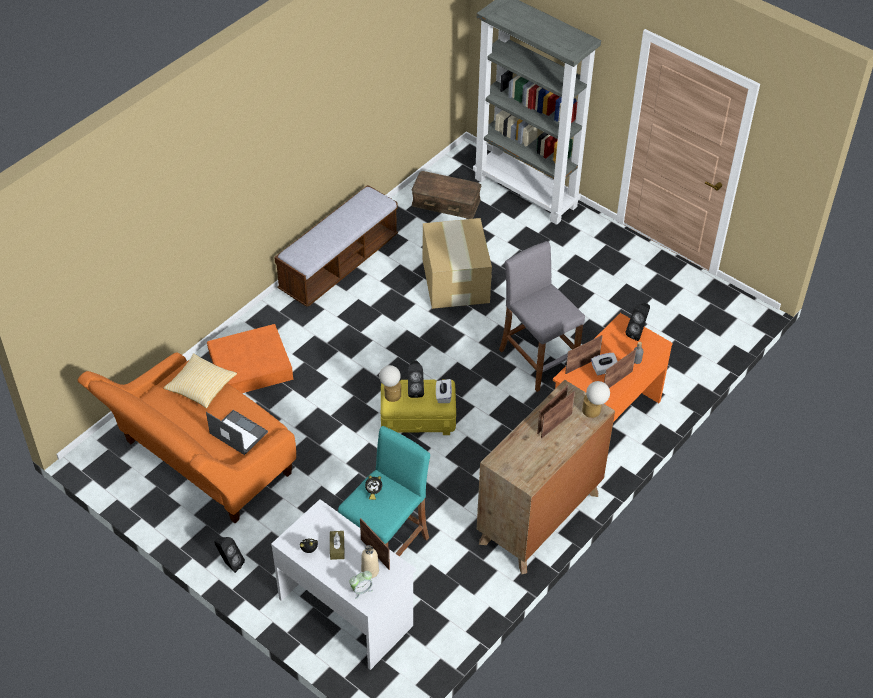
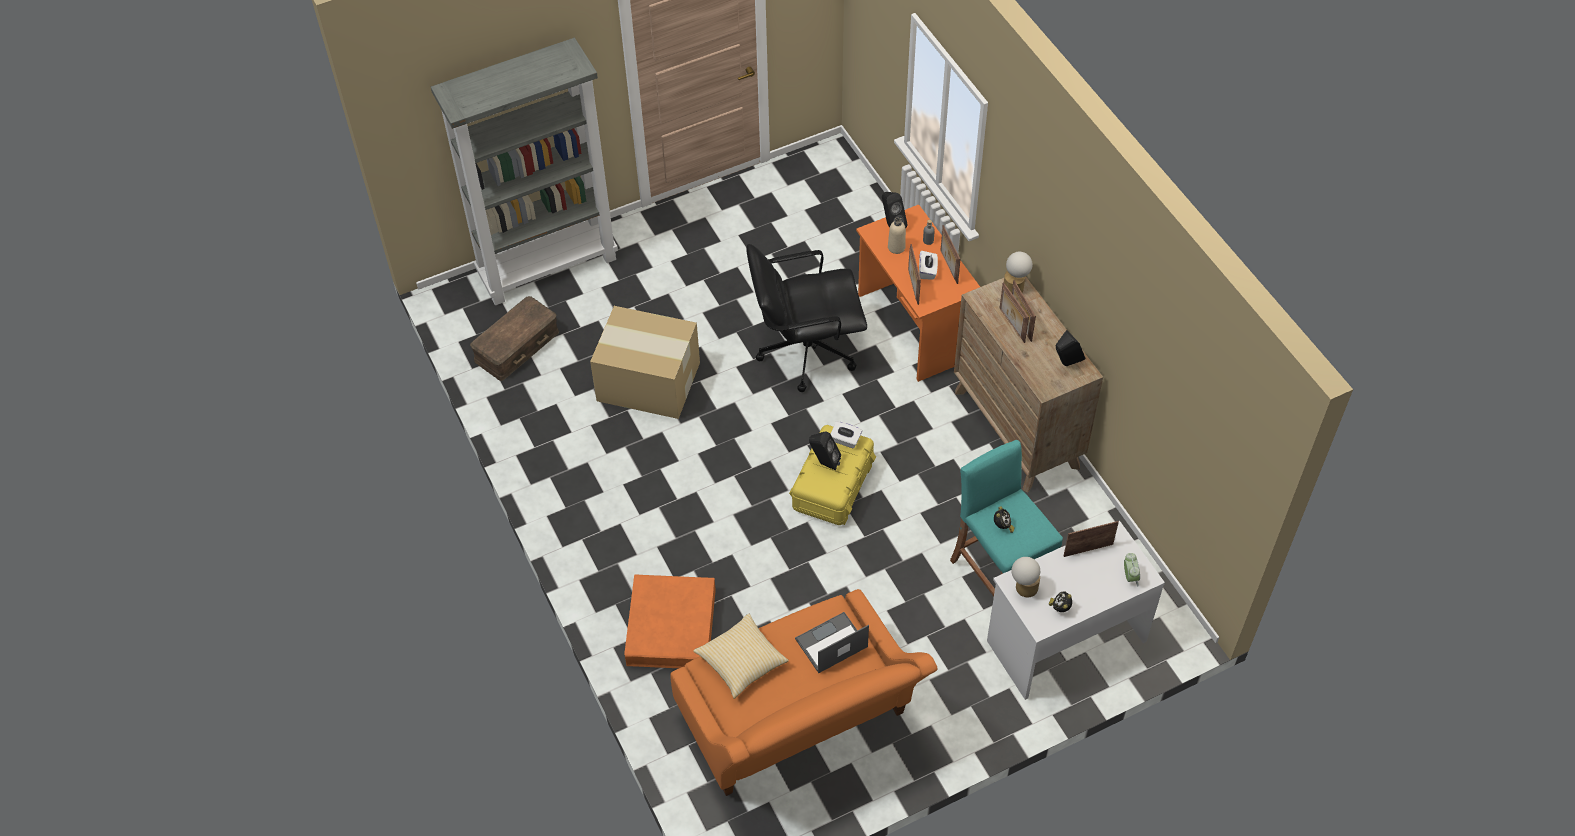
camera: 65 degrees left, 5 degrees up
(230, 564) = (958, 734): black speaker -> black speaker (1066, 364)
(337, 548) = (1067, 582): brown tissue box -> none
(339, 264) = (555, 485): bench -> none
(370, 571) = (1108, 561): beige bottle -> beige bottle (896, 247)
(391, 393) = (818, 487): table lamp -> table lamp (1023, 588)
(537, 360) = (805, 351): grey stool -> black office chair

